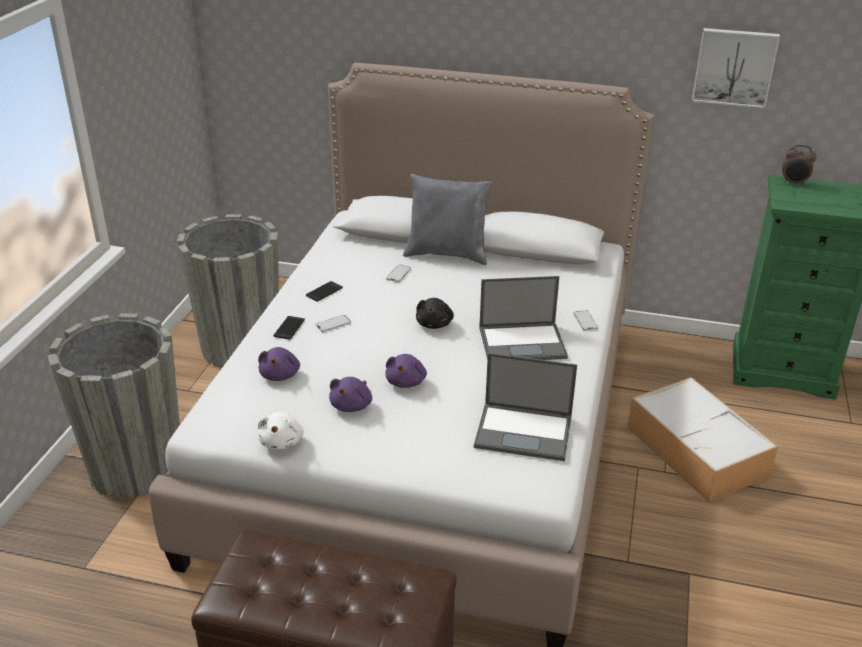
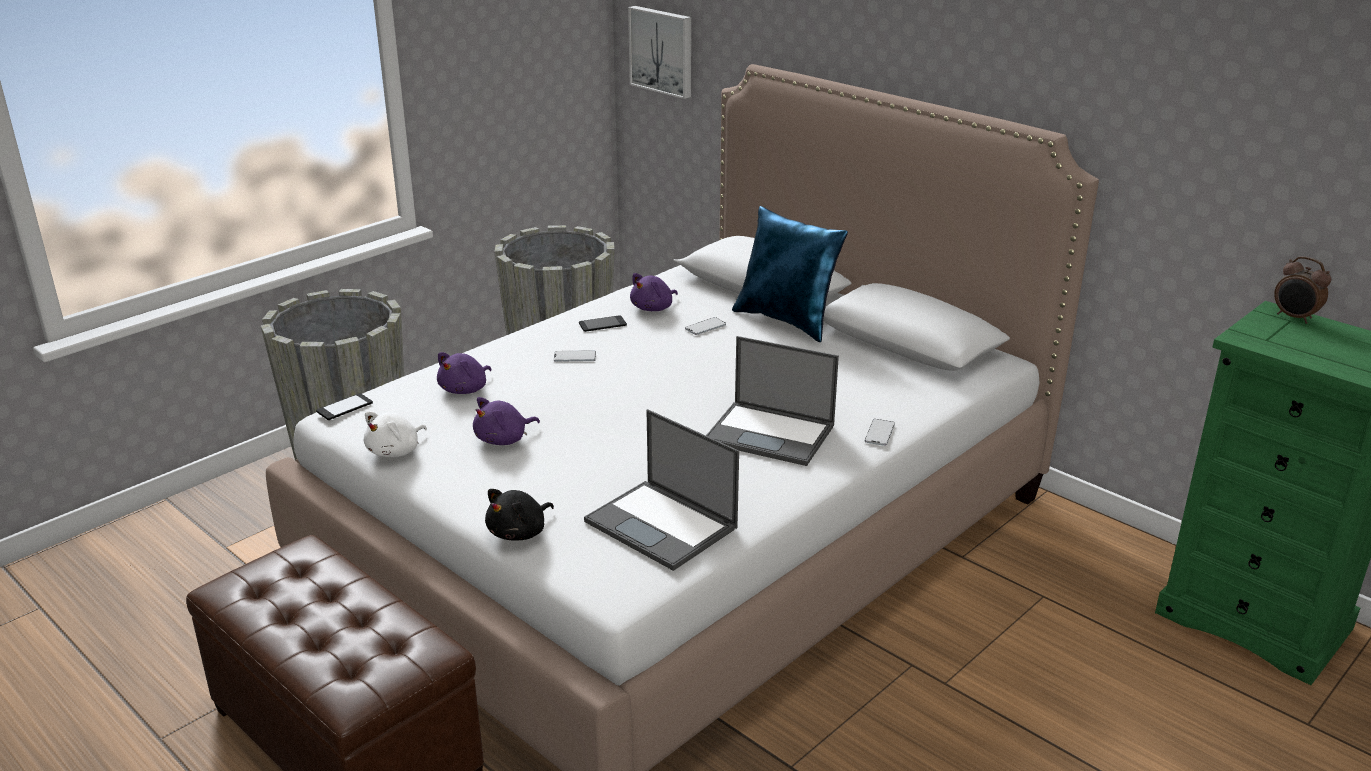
camera: 30 degrees right, 5 degrees down
(289, 328) = (525, 349): phone -> phone (344, 407)
(406, 381) = (589, 434): purple plush toy -> purple plush toy (654, 308)
(434, 323) = (688, 386): black plush toy -> black plush toy (519, 532)
(447, 254) = (787, 321): grey pillow -> blue pillow
(698, 452) = (1017, 677): storage box -> none
(734, 67) = (1225, 123): picture -> picture (662, 51)

